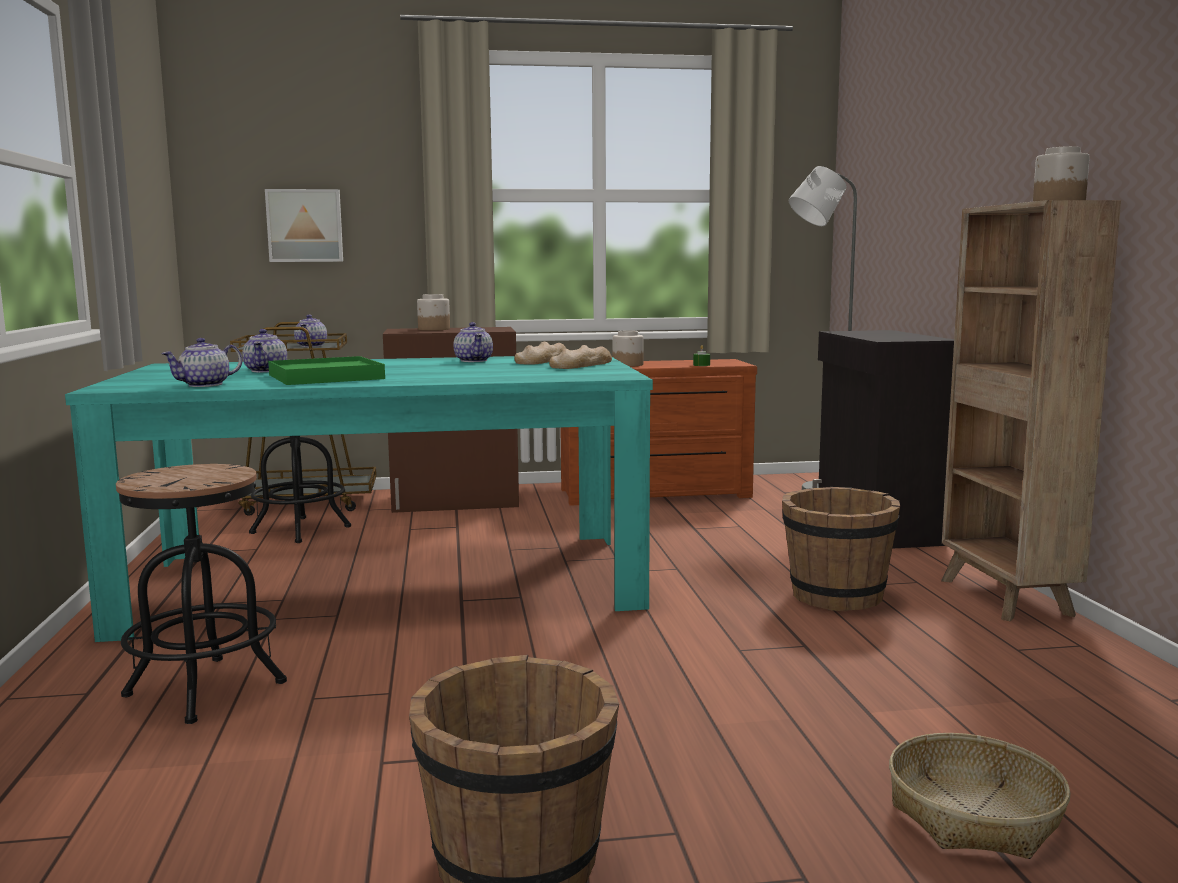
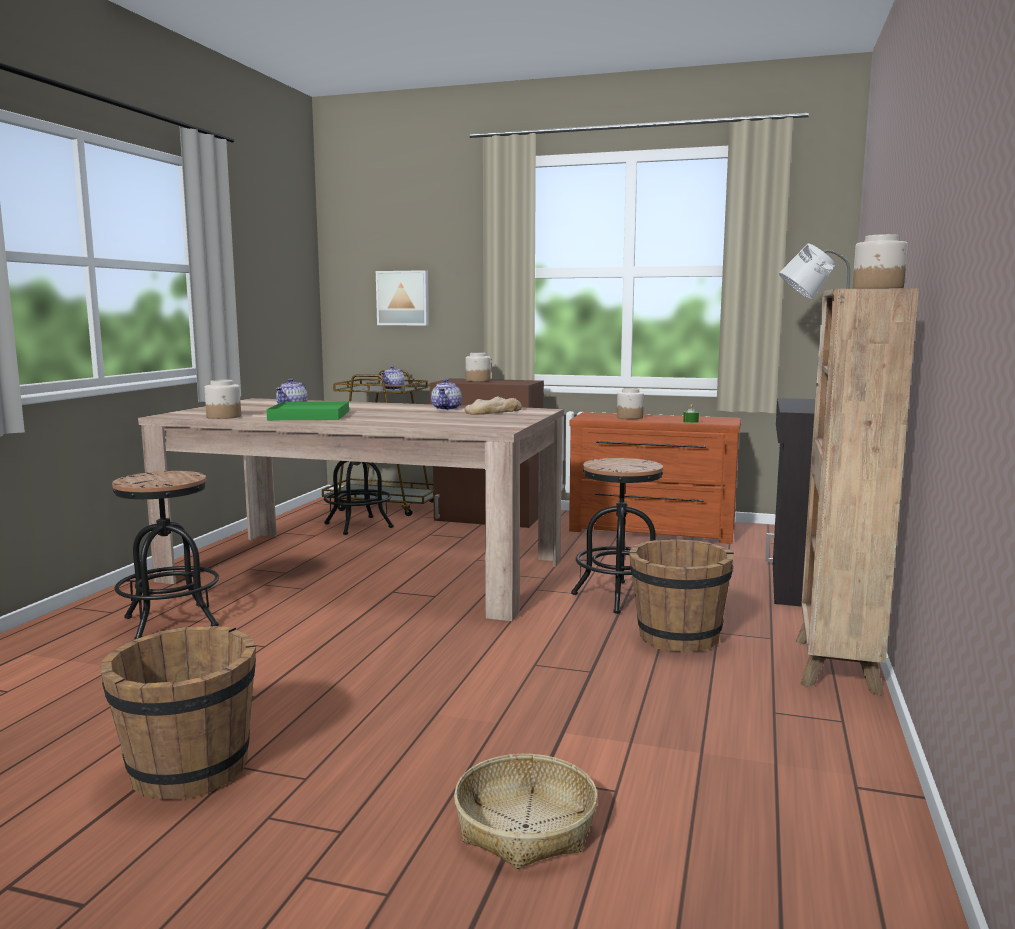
camera: 25 degrees right, 0 degrees up
(204, 385) = (224, 416): teapot -> jar
(389, 581) = (365, 571): turquoise dining table -> beige dining table
(581, 365) = (507, 417): bread -> none
(722, 566) = (619, 597): none -> black stool

